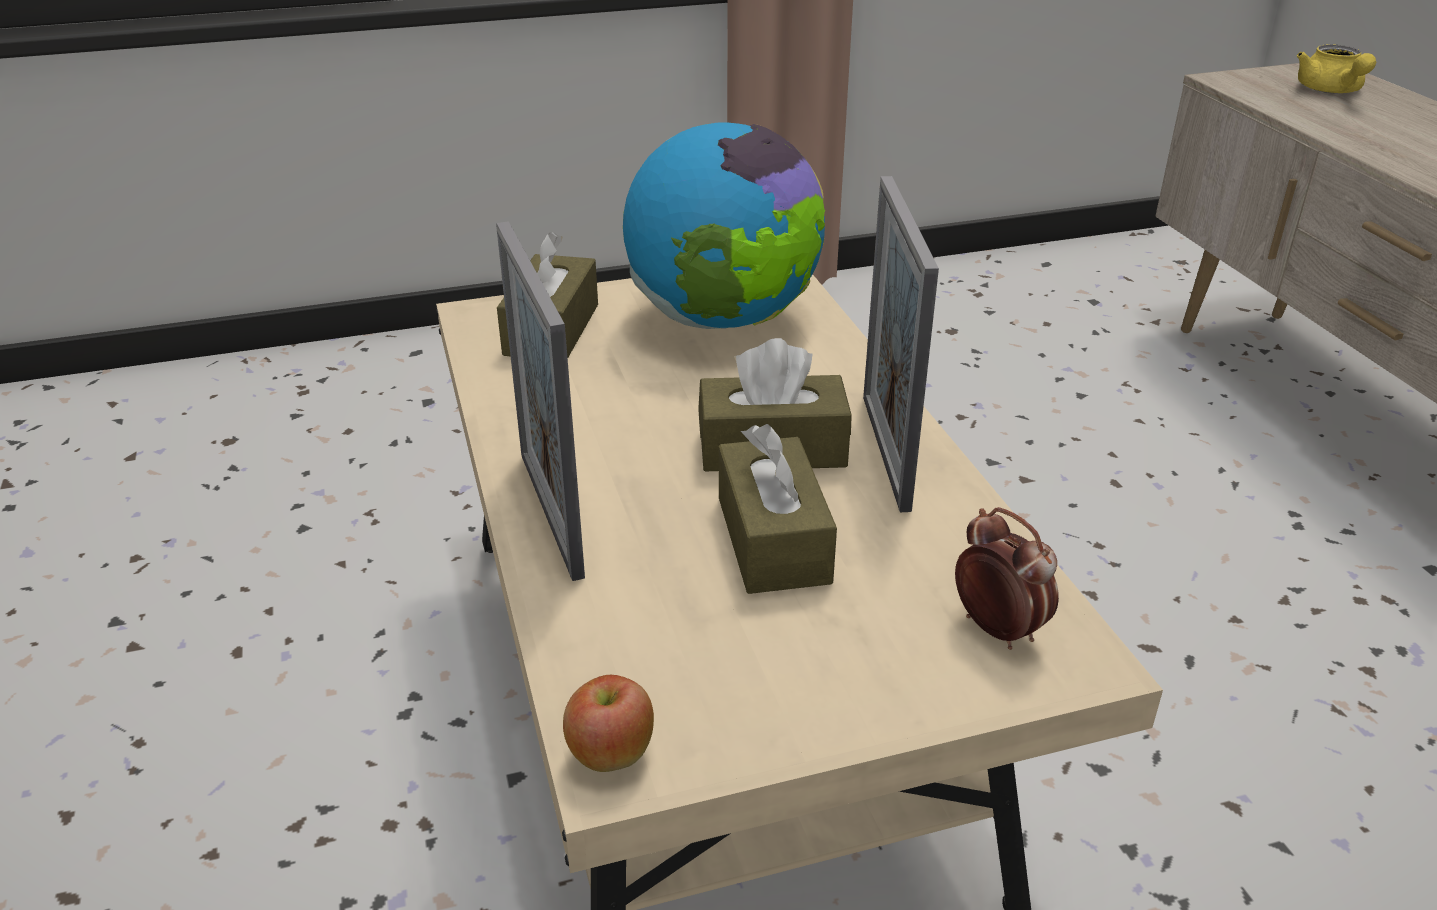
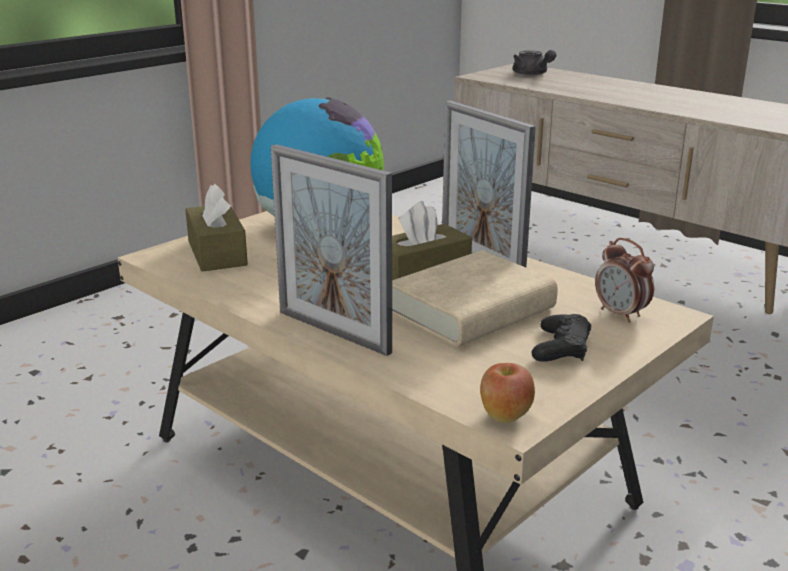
camera: 30 degrees left, 10 degrees down
(773, 539) = (471, 310): brown tissue box -> beige book
(829, 660) = (561, 347): none -> black game controller
(997, 629) = (621, 314): alarm clock -> alarm clock turned 150 degrees counterclockwise
(1331, 91) = (532, 74): yellow teapot -> grey teapot

